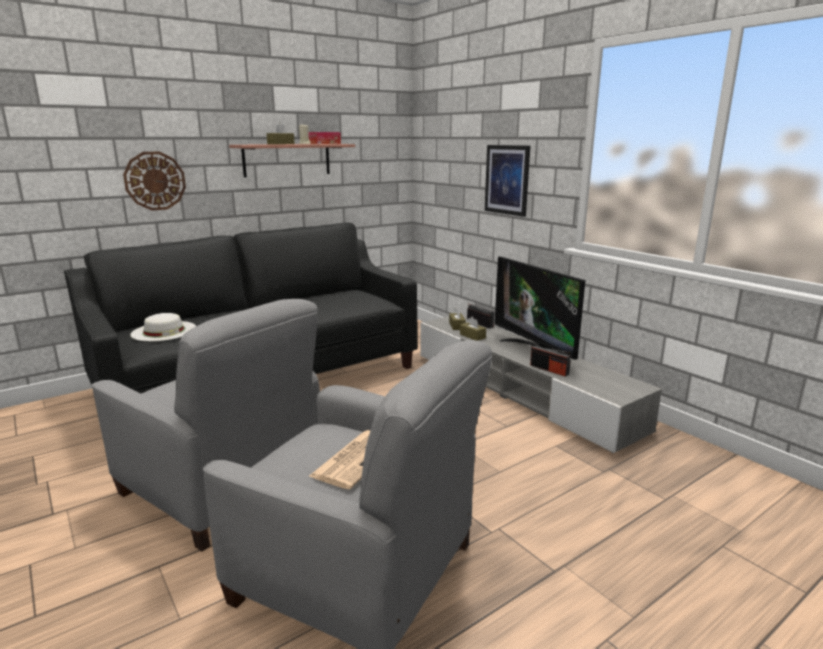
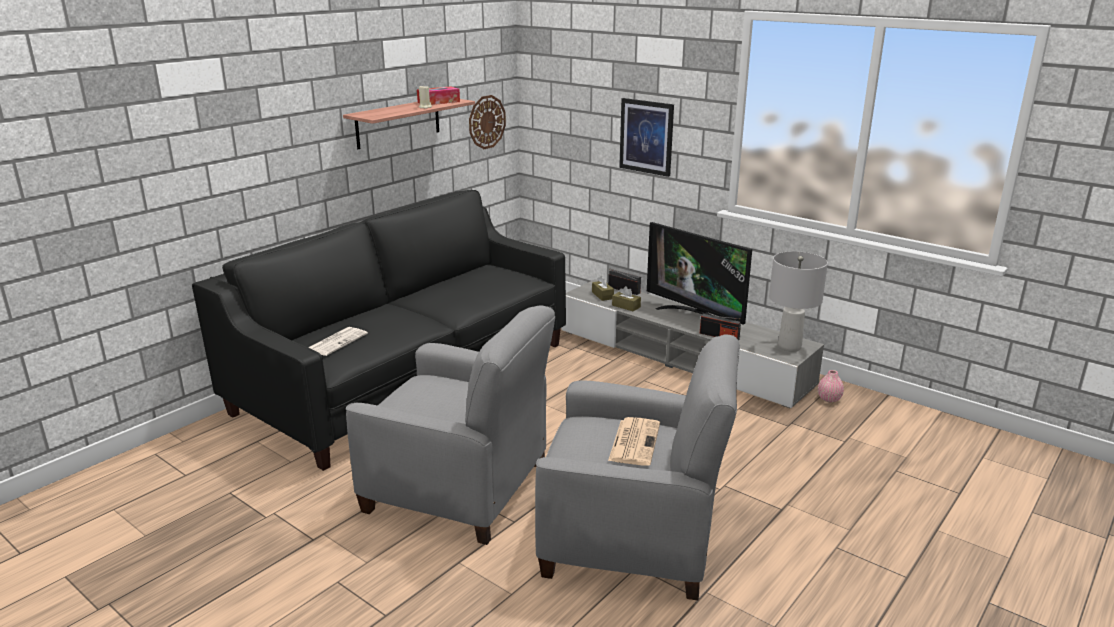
camera: 15 degrees left, 5 degrees up
(155, 181) = (273, 167): wall clock -> wall clock (486, 122)
(164, 331) = (337, 341): white hat -> newspaper
(281, 144) = (399, 109): brown tissue box -> none
(620, 387) = (789, 347): none -> grey table lamp
(662, 449) = (829, 399): none -> pink vase

